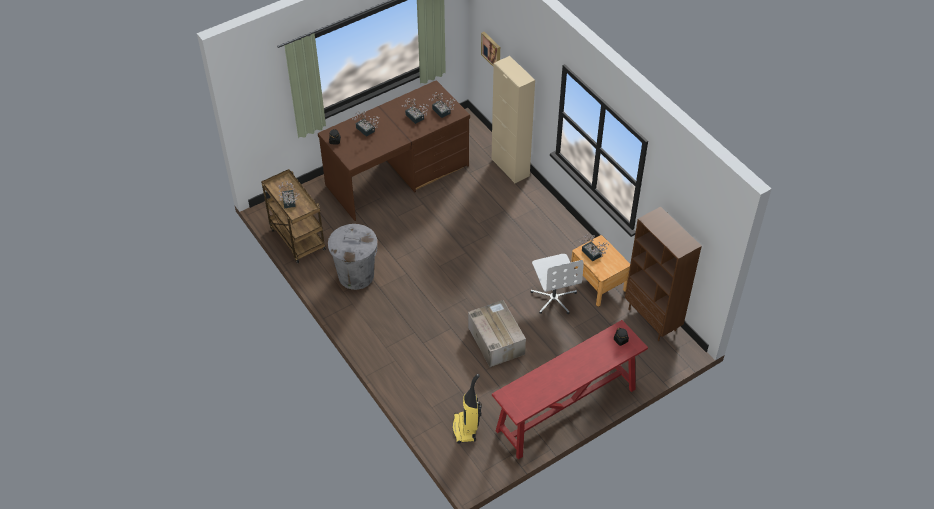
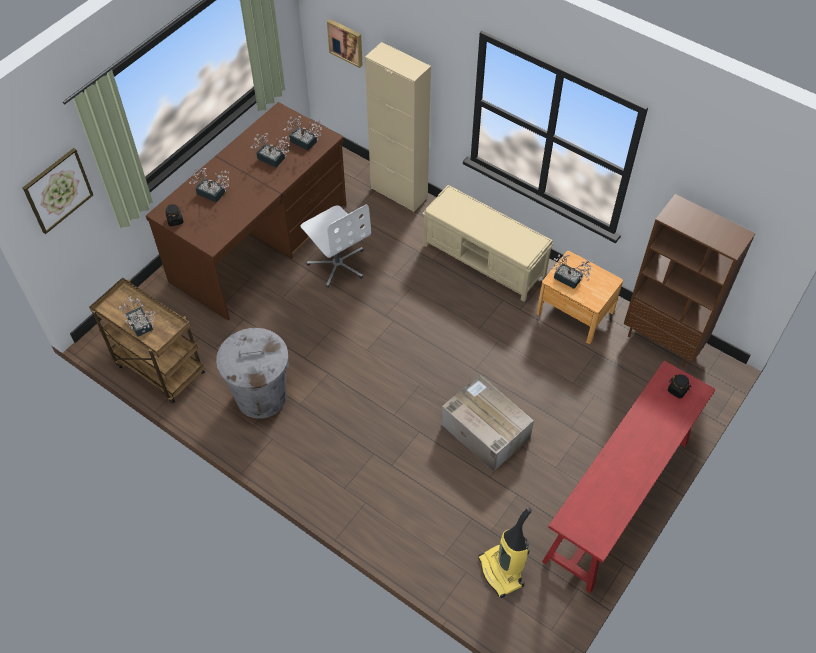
camera: 20 degrees left, 5 degrees up
(262, 100) = (58, 190): none -> picture
(550, 230) = (484, 260): none -> beige bench
(554, 298) = (531, 349): white office chair -> white office chair (338, 264)

